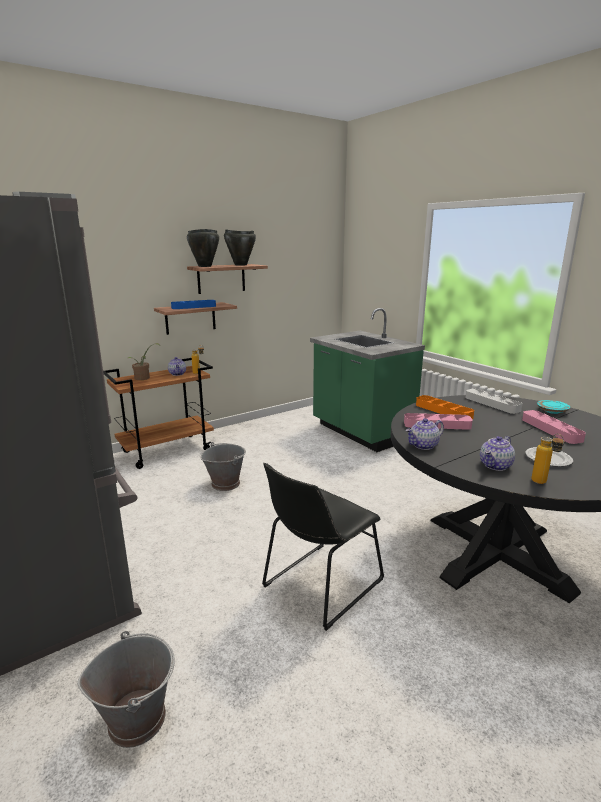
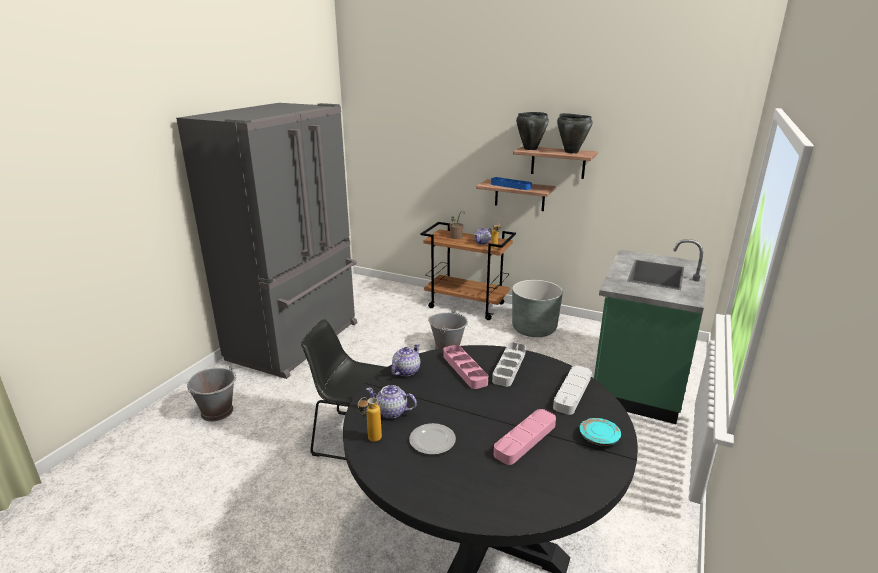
camera: 60 degrees right, 5 degrees up
(249, 438) = (534, 329): none -> grey planter
(423, 445) = (406, 371): teapot -> teapot turned 90 degrees clockwise
(443, 411) = (509, 367): orange tray -> grey tray

